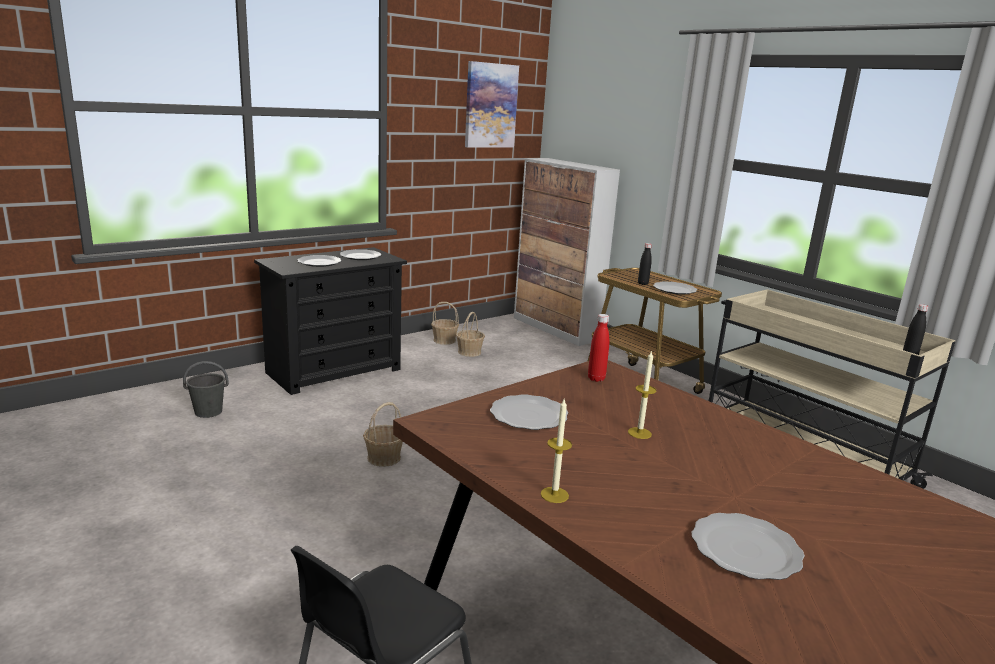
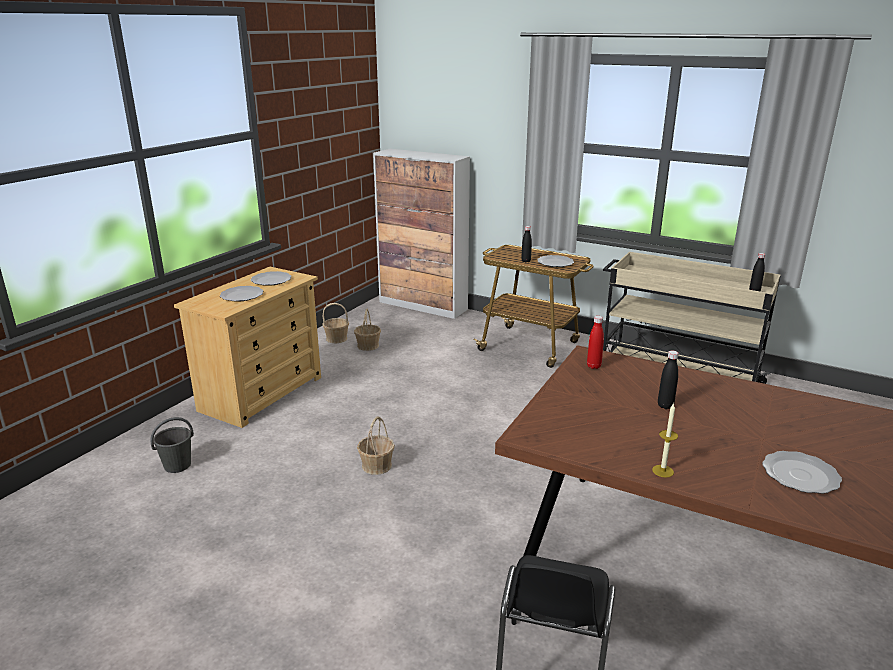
camera: 20 degrees left, 5 degrees up
(334, 371) = (262, 393): black dresser -> beige dresser
(490, 105) = (338, 107): picture -> none
(528, 416) = (583, 412): plate -> none
(639, 433) = (665, 406): candle -> black bottle

